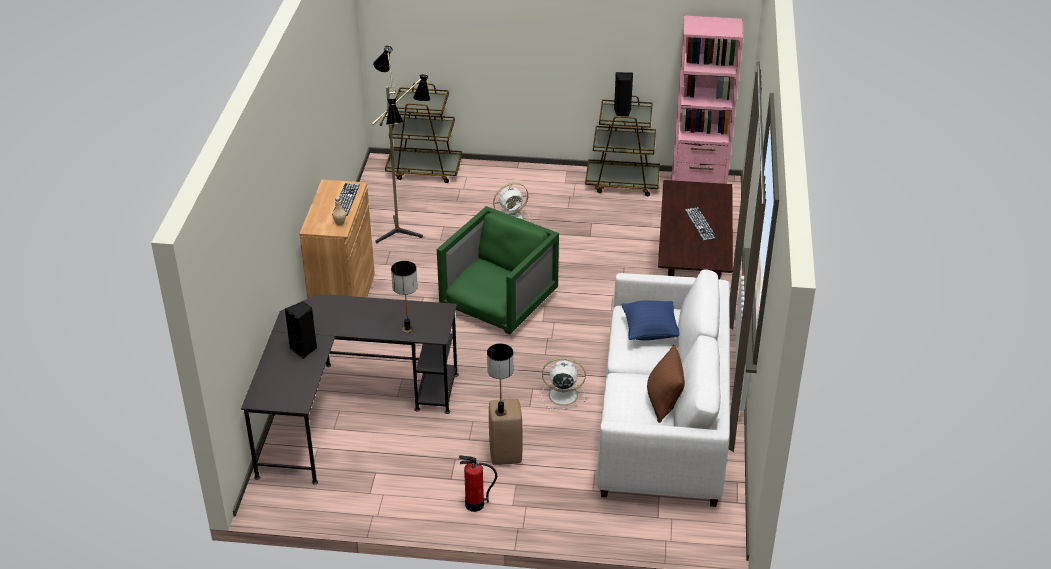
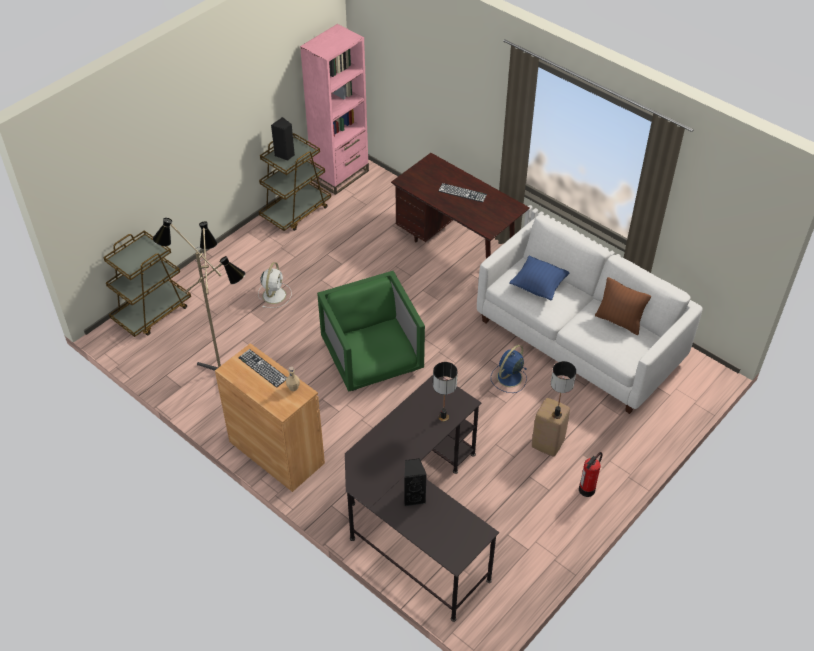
camera: 55 degrees left, 10 degrees up
(561, 395) = (508, 378): white fan -> blue fan

